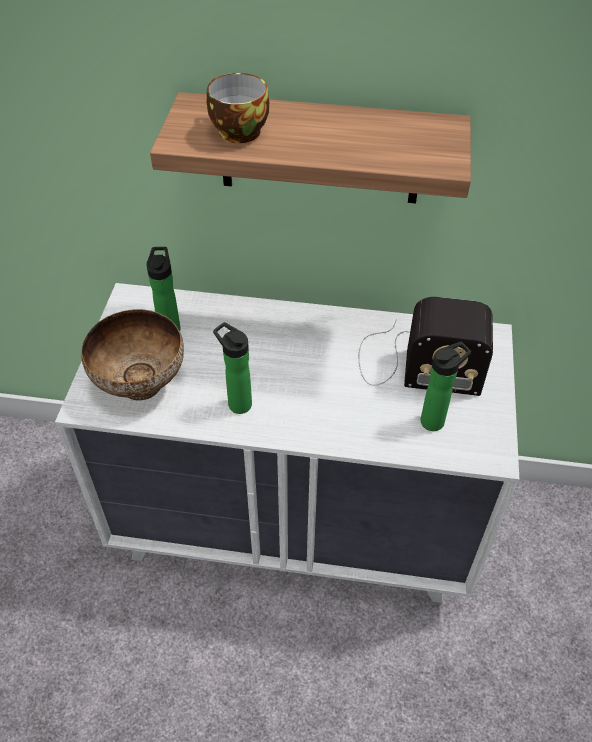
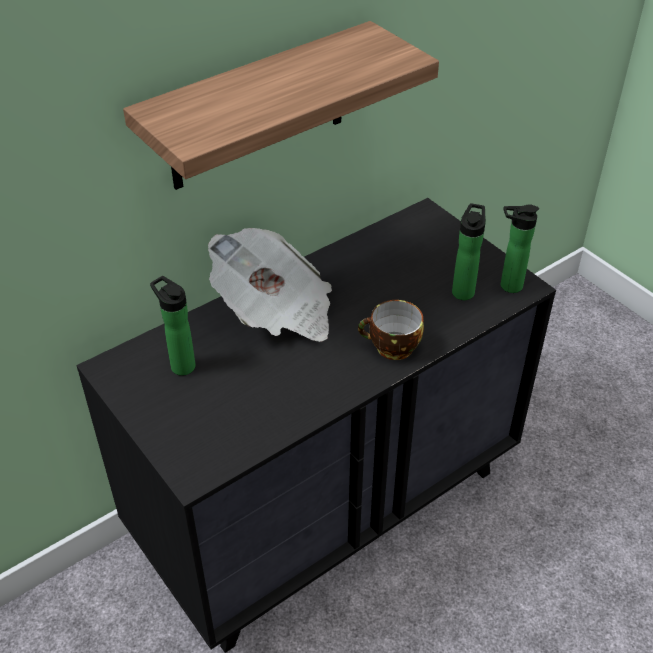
camera: 45 degrees left, 5 degrees down
(141, 383) = (217, 422): bowl -> none
(236, 131) = (226, 111): cup -> cup (391, 348)
(237, 403) = (315, 378): bottle -> bottle (507, 286)
(275, 334) = (275, 311): none -> newspaper
(296, 523) = (327, 506): white dresser -> black dresser
(415, 364) = (402, 264): radio -> none

